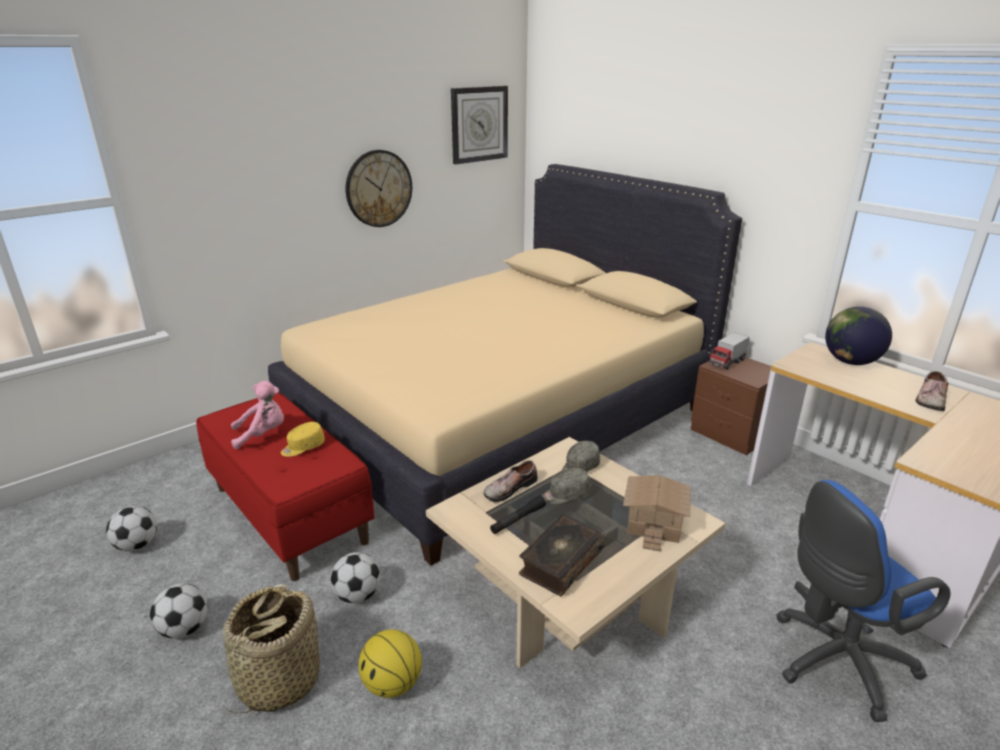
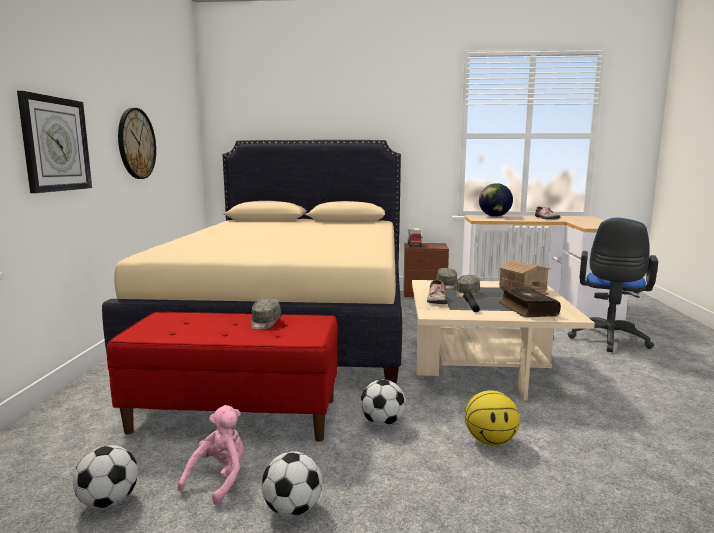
camera: 45 degrees left, 15 degrees down
(262, 434) = (209, 328): pink plush toy -> pink plush toy (219, 479)
(278, 680) = (426, 483): basket -> none
(303, 447) = (265, 323): yellow cap -> grey cap
(479, 124) = (182, 106): wall clock -> wall clock (55, 144)

